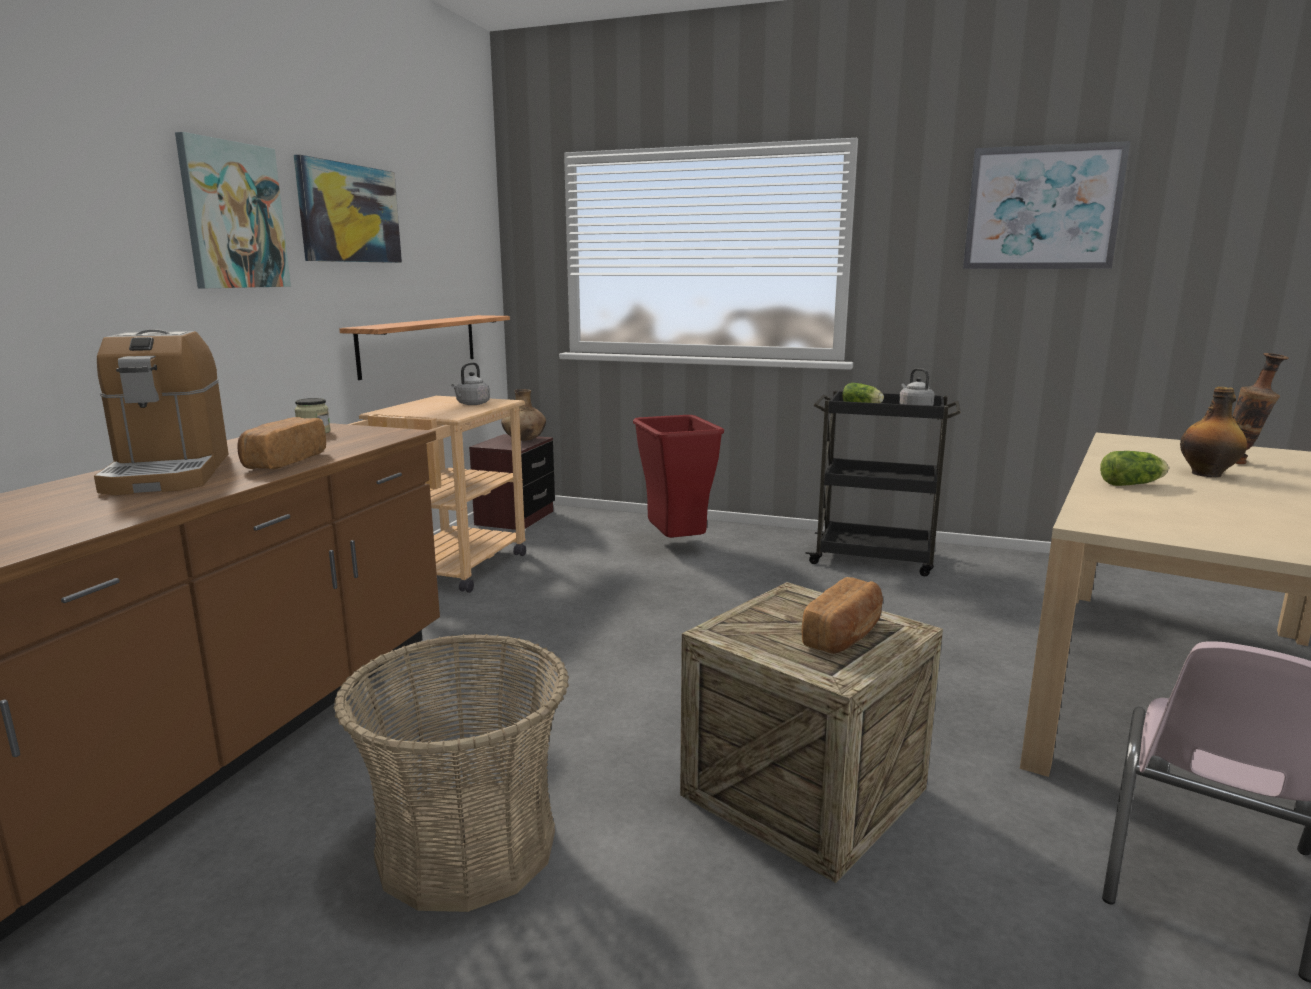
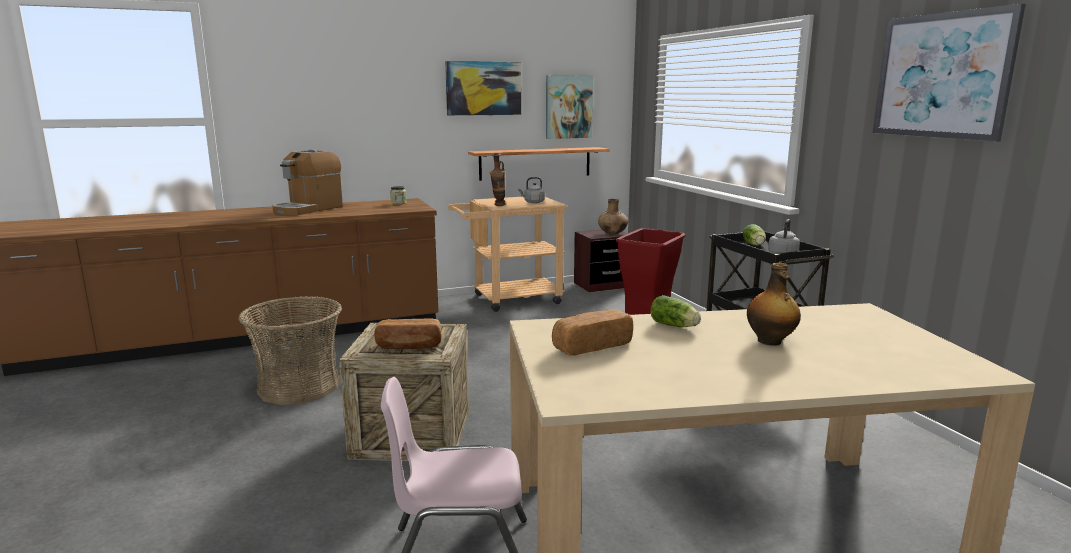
camera: 50 degrees right, 0 degrees up
(233, 216) = (402, 95): picture -> picture (568, 107)
(283, 461) = (344, 212): bread -> bread (591, 346)
(1241, 463) = (852, 349): vase -> vase (498, 206)

